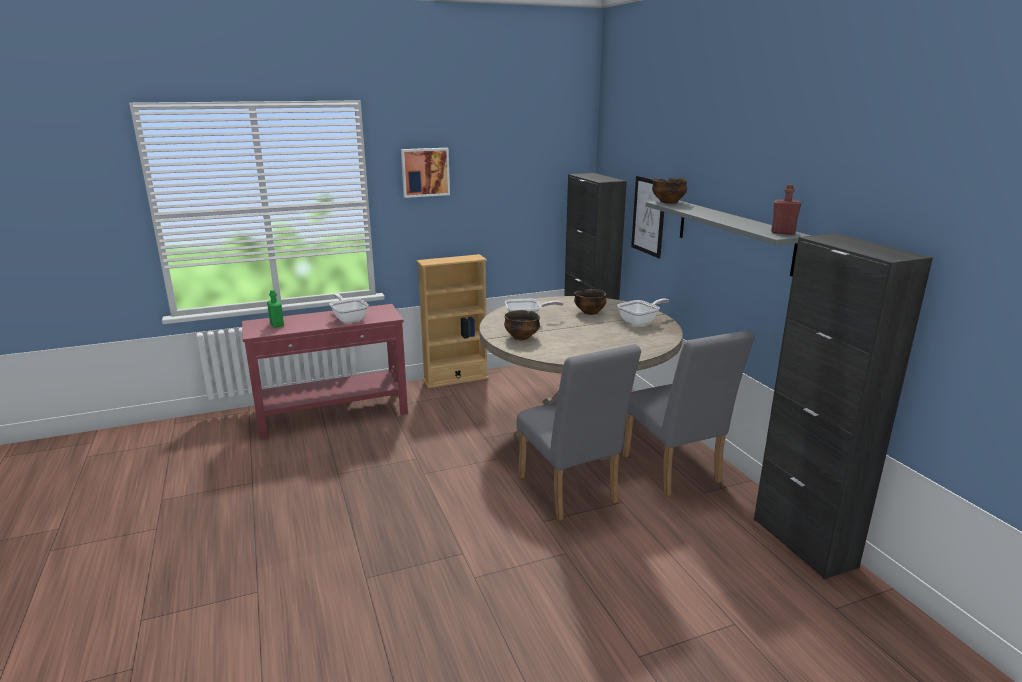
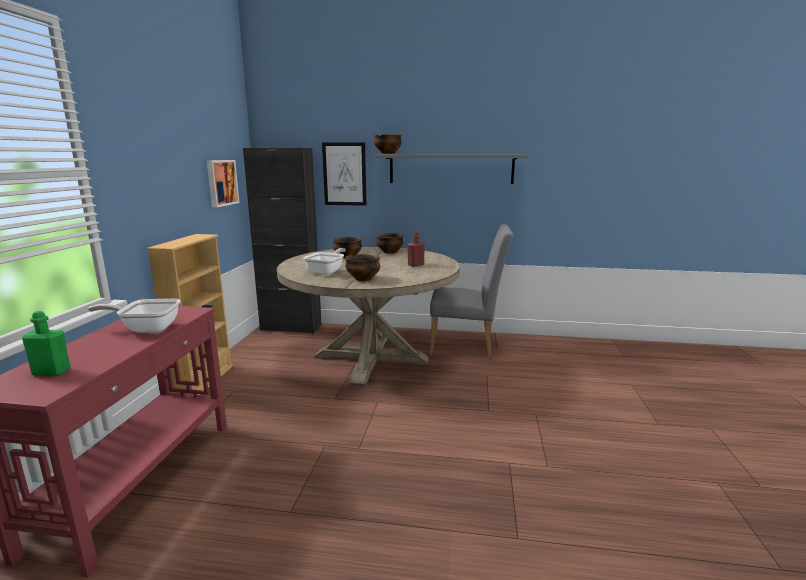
camera: 60 degrees left, 5 degrees down
(425, 172) = (138, 134): picture -> picture (221, 182)
(570, 494) = (460, 389): grey chair -> none
(640, 321) = (390, 252): frying pan -> bowl
(783, 232) = (513, 153): red bottle -> red bottle (416, 265)
(803, 542) = (564, 342): black cabinet -> none

